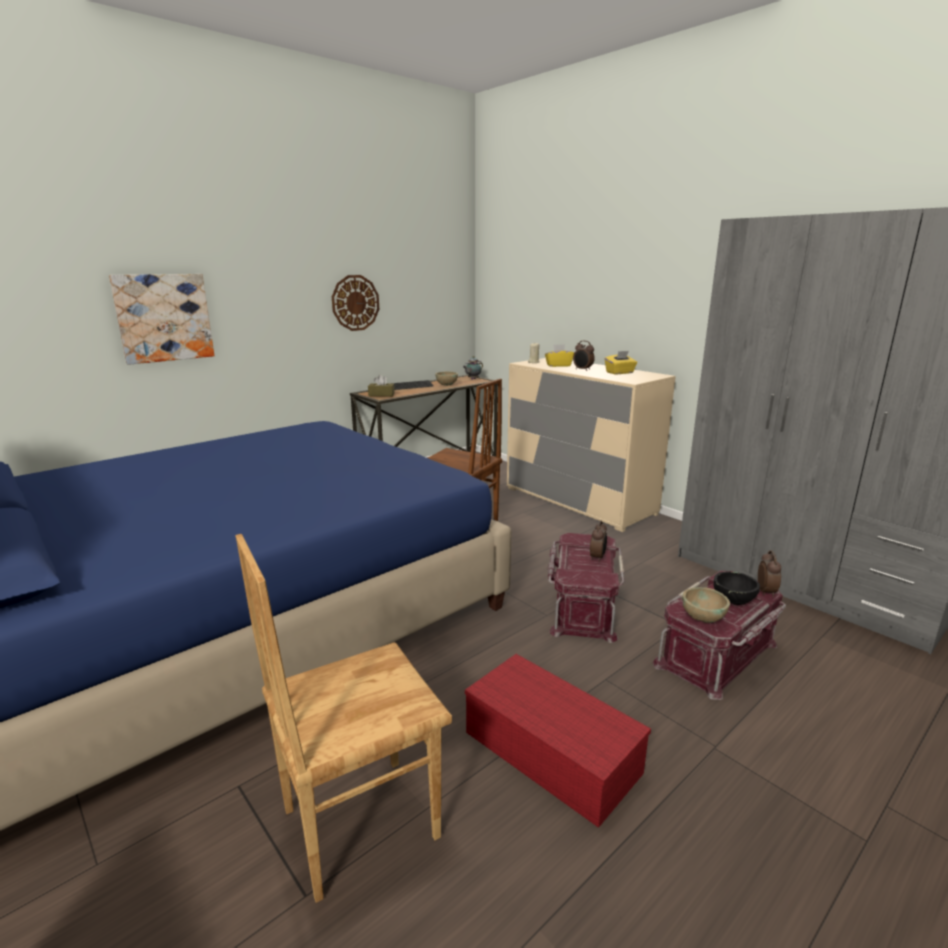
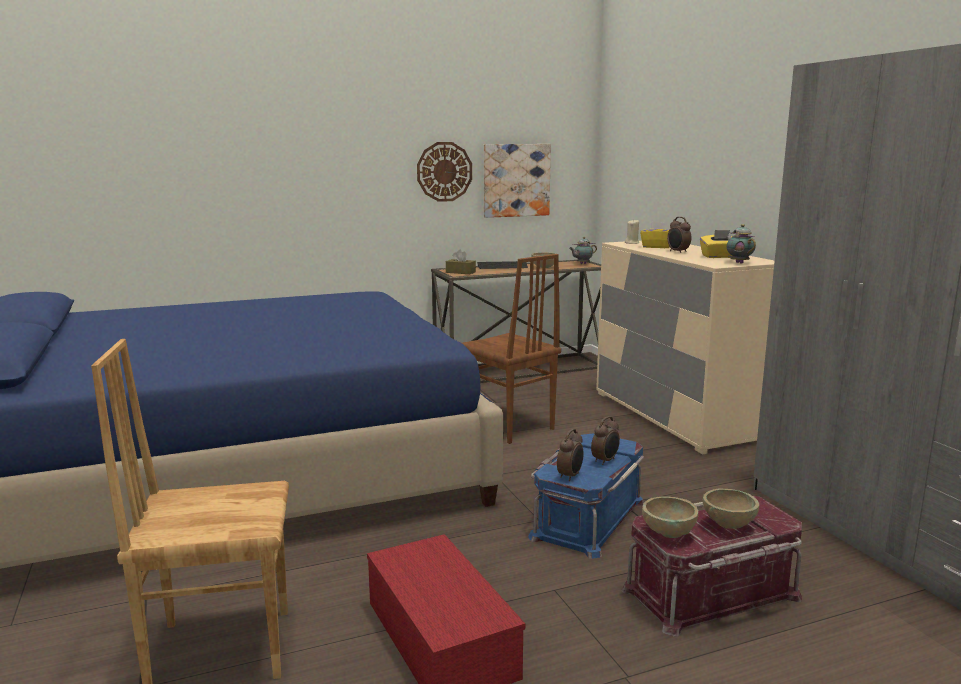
camera: 20 degrees right, 5 degrees down
(164, 317) = (241, 180): picture -> picture (516, 180)
(582, 606) = (587, 518): red storage box -> blue storage box
(643, 378) = (738, 262): none -> teapot
(733, 601) = (729, 525): black bowl -> beige bowl
(766, 592) = (781, 523): alarm clock -> alarm clock (570, 476)

